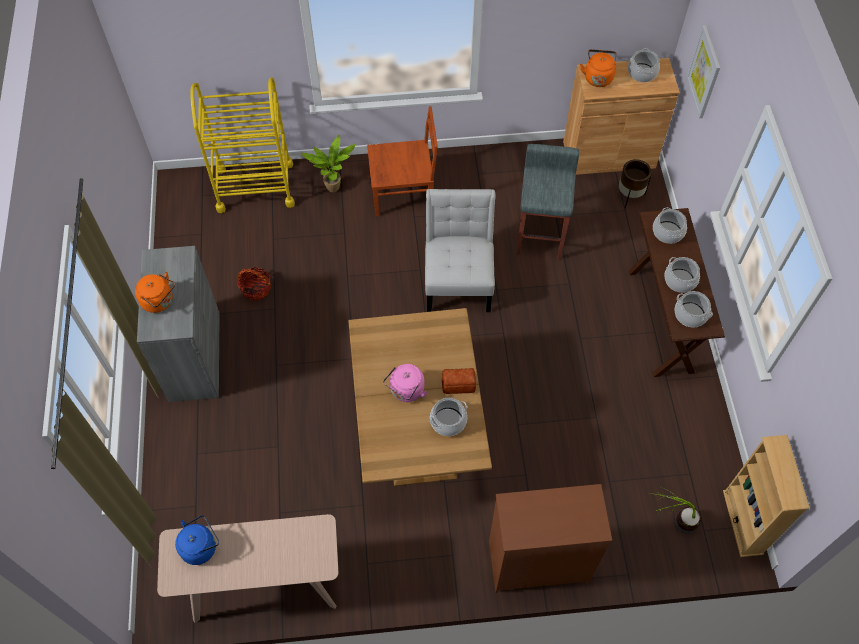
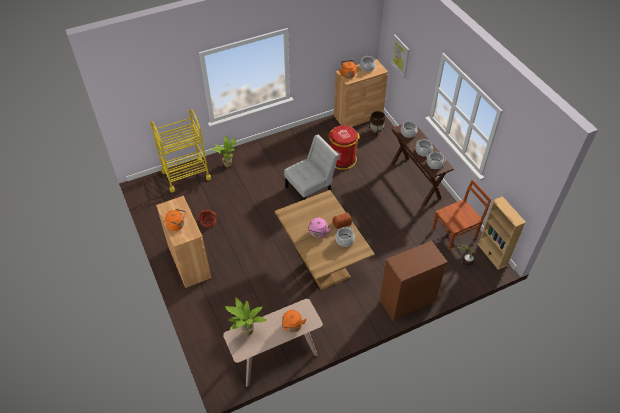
camera: 20 degrees left, 10 degrees down
(194, 356) = (189, 262): grey cabinet -> brown cabinet
(201, 546) = (247, 333): blue kettle -> potted plant
(283, 561) = (292, 326): none -> orange kettle
(403, 193) = (265, 158): brown chair -> brown chair (455, 233)
(458, 279) = (310, 189): white chair -> white chair turned 75 degrees clockwise
(540, 236) = (342, 159): grey stool -> red trash can

